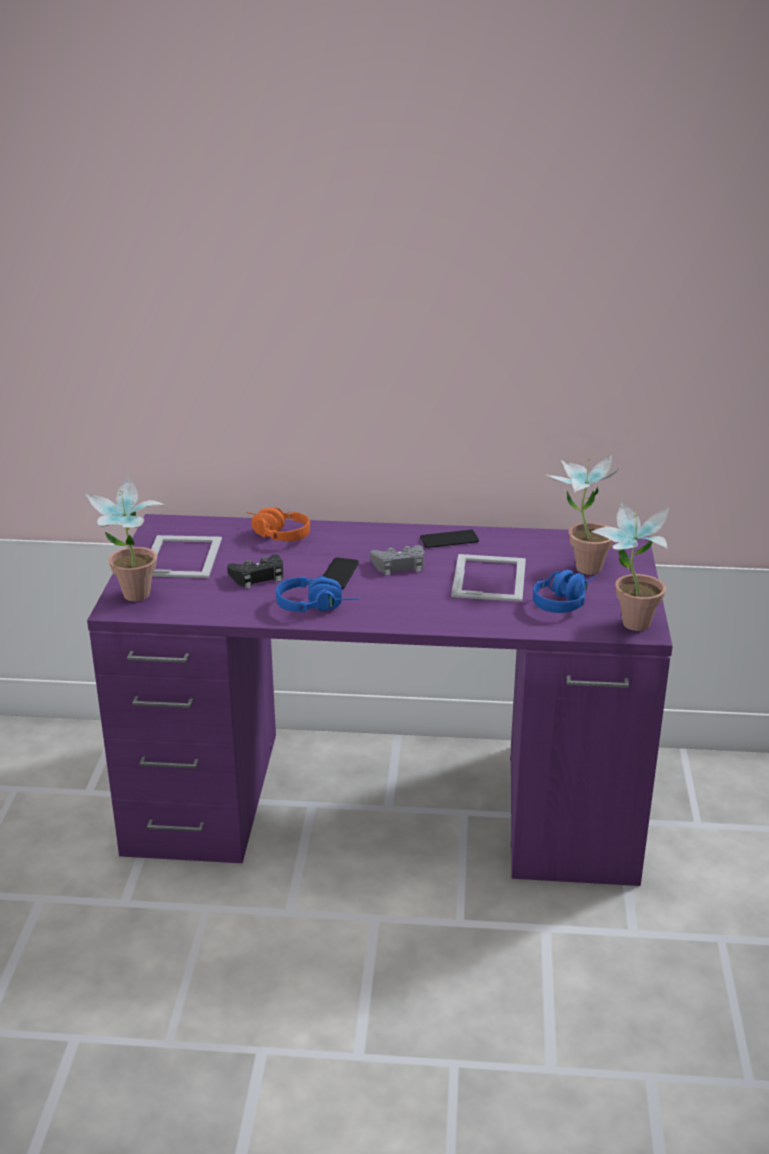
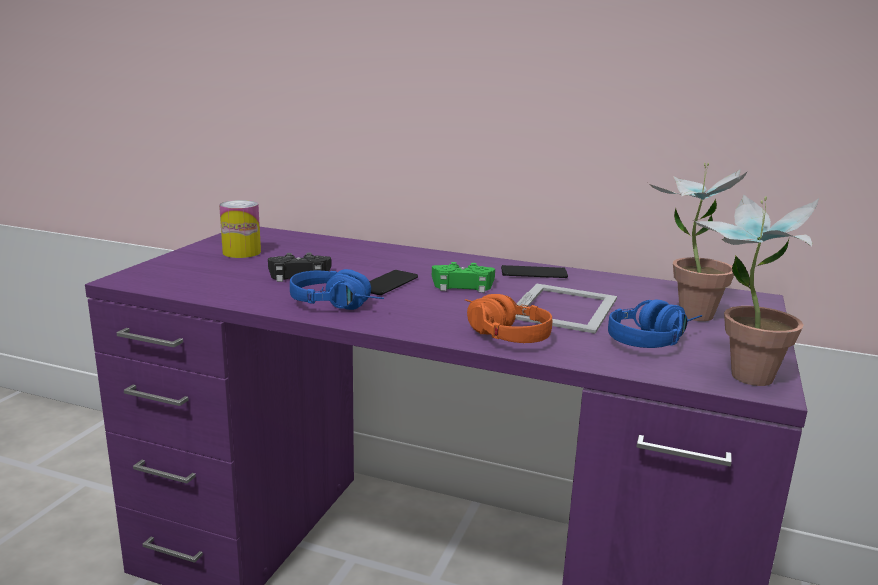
camera: 15 degrees right, 10 degrees down
(134, 600) = (152, 275): potted plant -> none
(183, 556) = (241, 252): picture frame -> can
(274, 534) = (349, 249): orange headphones -> orange headphones (498, 334)
(399, 565) = (462, 285): grey game controller -> green game controller

